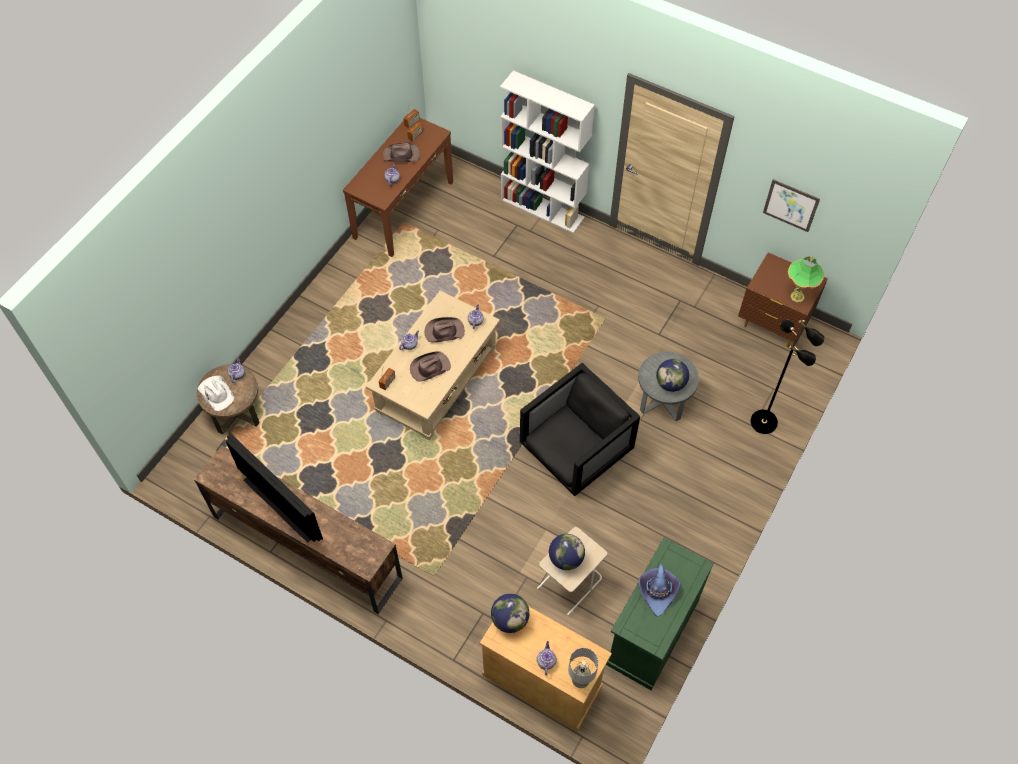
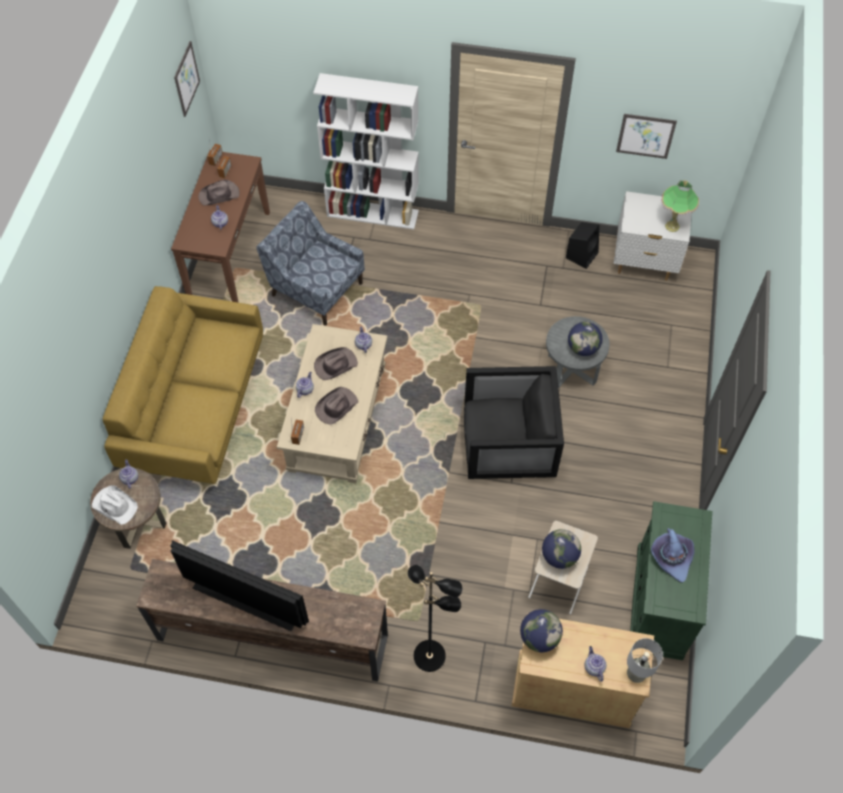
camera: 20 degrees left, 0 degrees up
(322, 333) = (196, 407): none -> yellow sofa
(396, 46) = (186, 79): none -> picture
(465, 261) = (316, 288): none -> blue armchair
(575, 449) = (507, 445): black armchair -> black armchair turned 60 degrees clockwise
(717, 300) = (582, 254): none -> black speaker
(764, 422) = (676, 359): black floor lamp -> black floor lamp (430, 655)
(772, 324) = (644, 263): brown nightstand -> white nightstand

